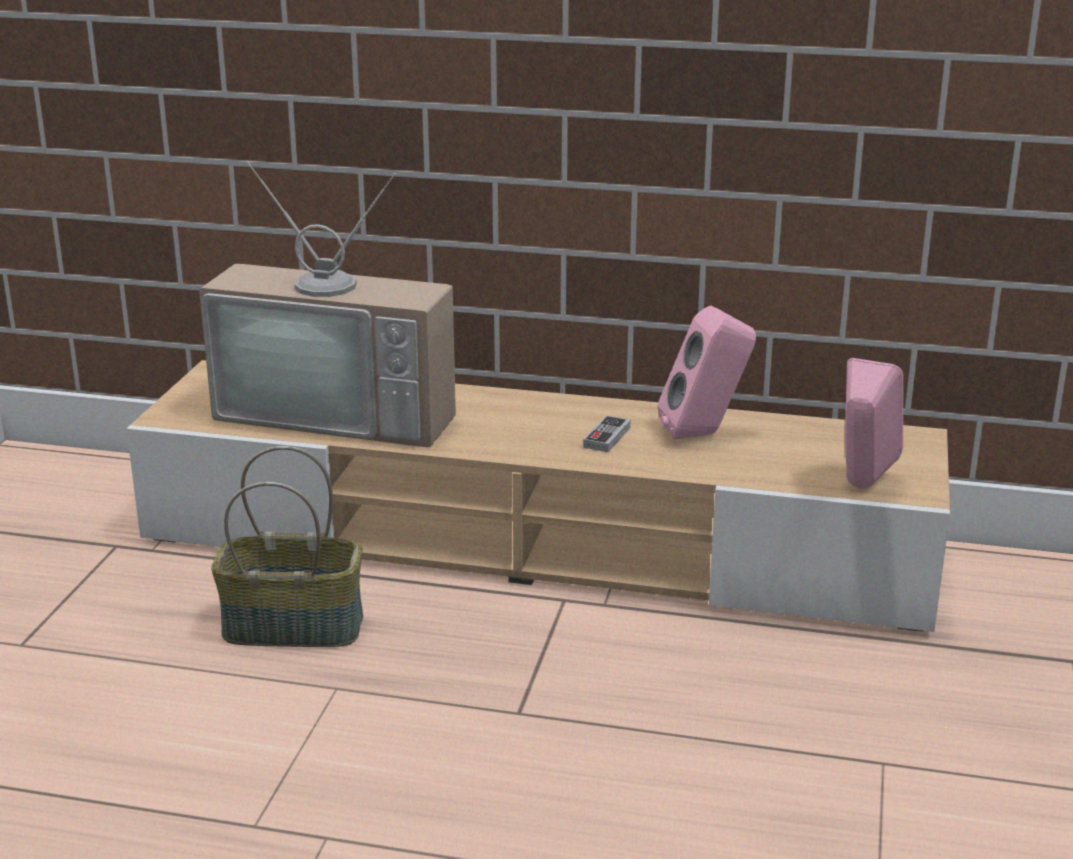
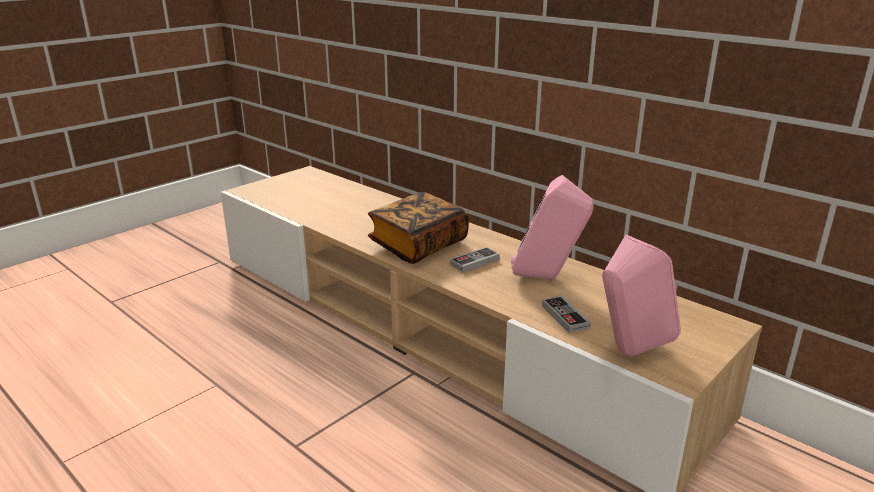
camera: 30 degrees right, 0 degrees up
(295, 626) = (244, 336): basket -> none
(342, 411) = (338, 208): television -> none
(515, 434) = (418, 245): none -> book
(767, 469) = (565, 317): none -> game controller

